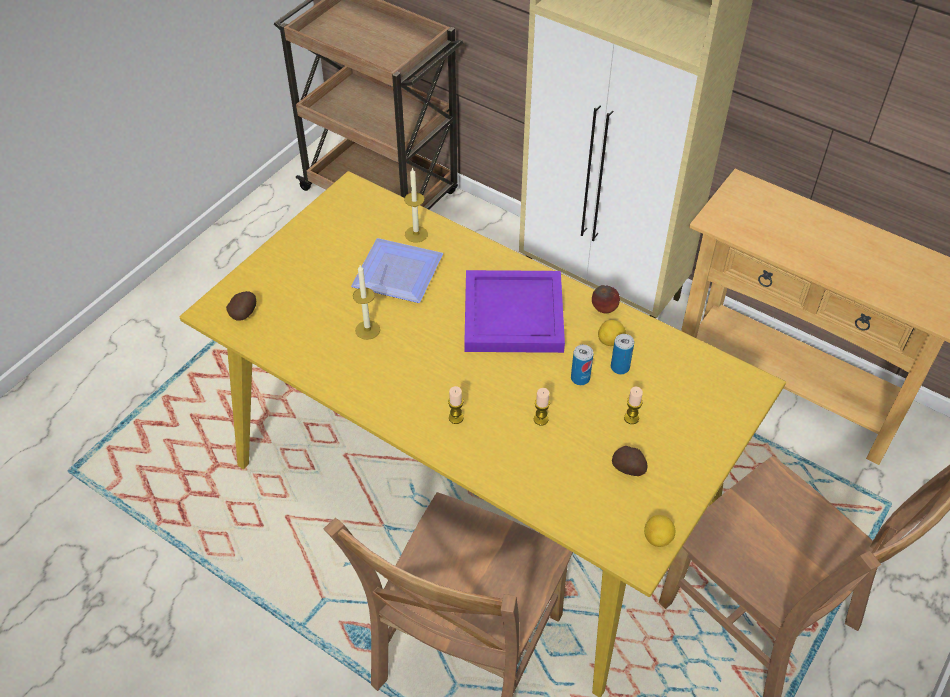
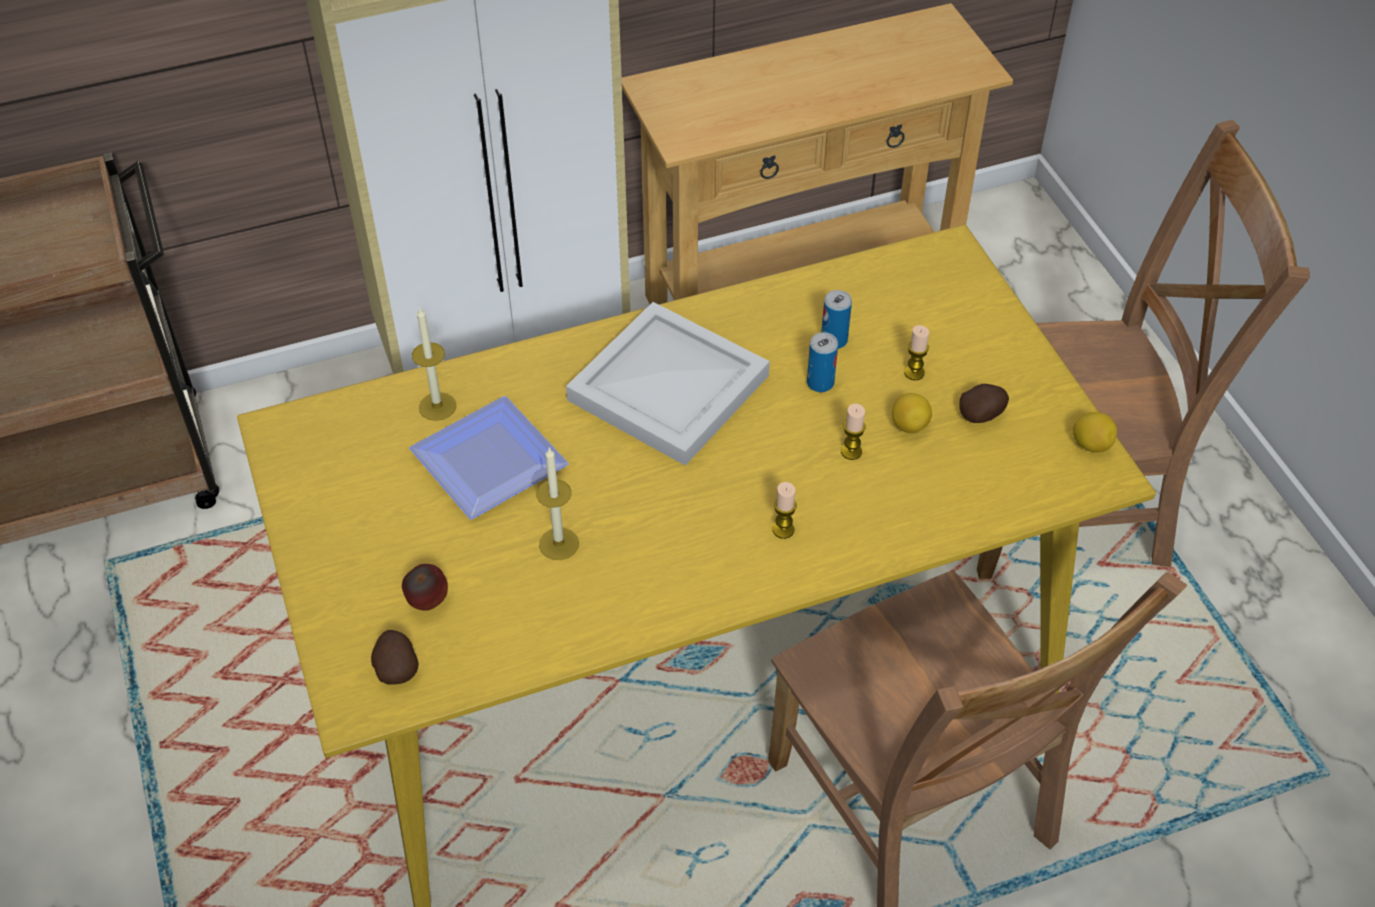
camera: 55 degrees left, 0 degrees up
(515, 313) = (668, 385): purple tray -> white tray
(604, 310) = (736, 304): apple -> apple (427, 603)
(610, 341) = (789, 326): lemon -> lemon (909, 425)

